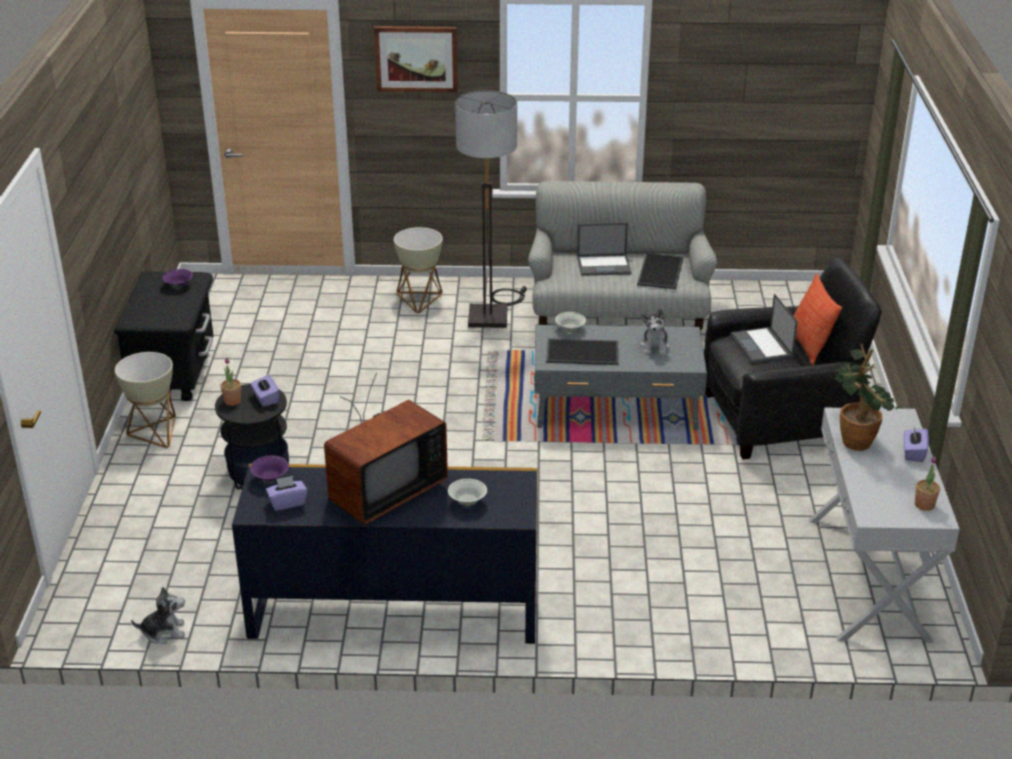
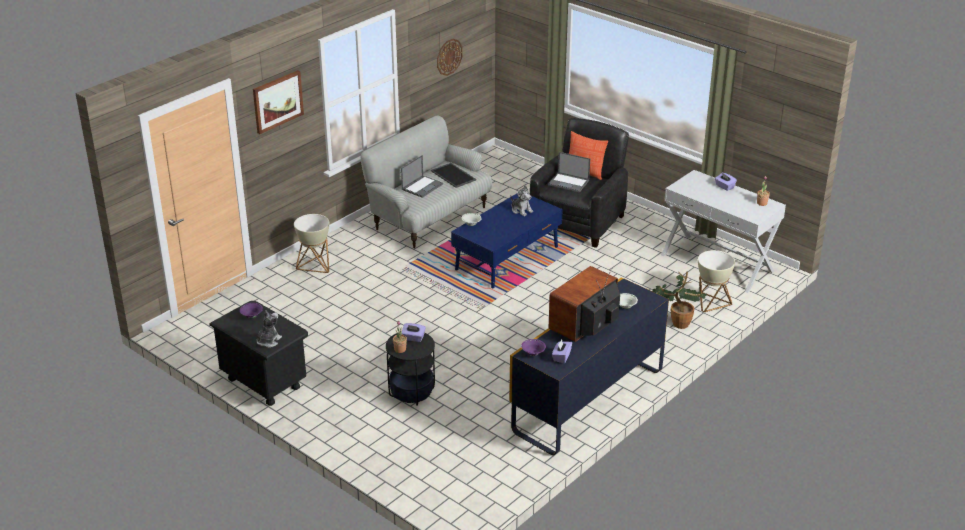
camera: 50 degrees left, 0 degrees up
(154, 433) = (316, 413): planter -> planter (711, 303)
(164, 632) = (513, 482): plush toy -> plush toy (268, 341)
(382, 491) = (587, 326): television -> television turned 135 degrees counterclockwise
(494, 312) = (365, 249): floor lamp -> none
(583, 352) = (497, 230): tray -> none
(617, 407) = (507, 258): grey coffee table -> blue coffee table
(761, 109) = (449, 57): none -> wall clock
(855, 438) = (697, 193): potted plant -> potted plant (677, 322)

